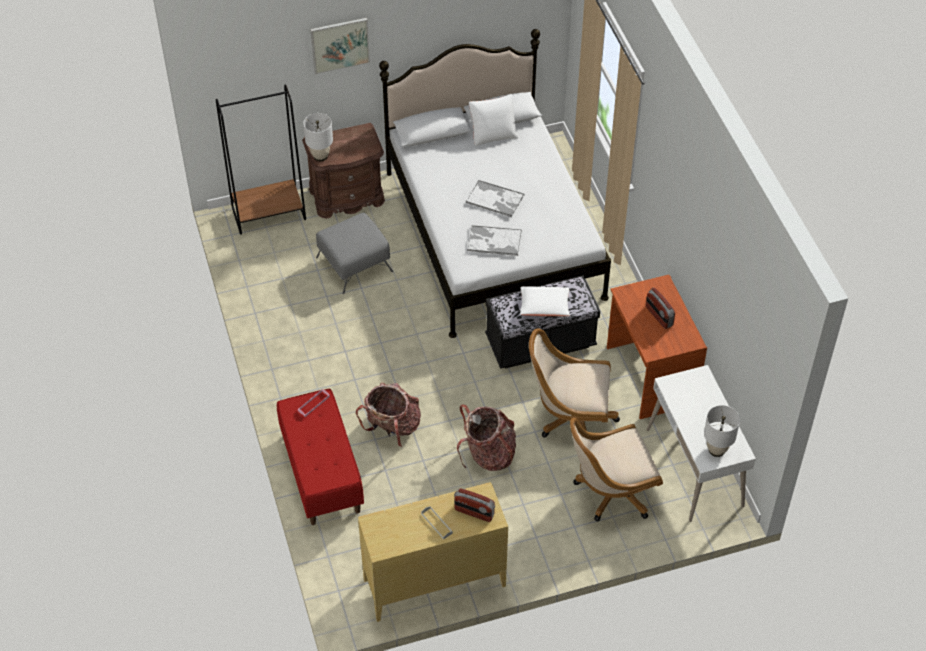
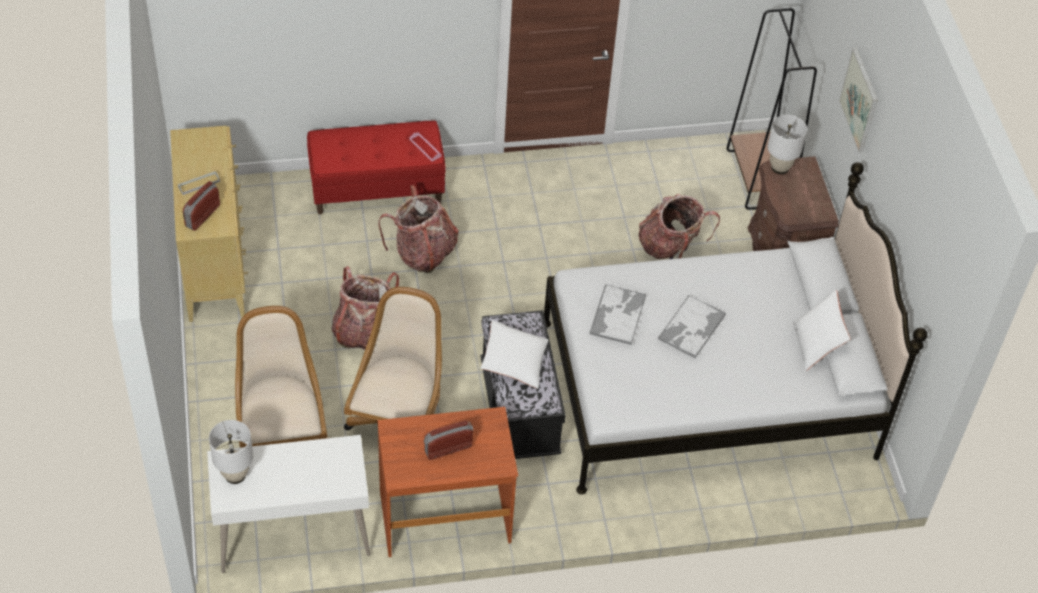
camera: 95 degrees right, 0 degrees up
(355, 264) = (670, 247): grey ottoman -> backpack

